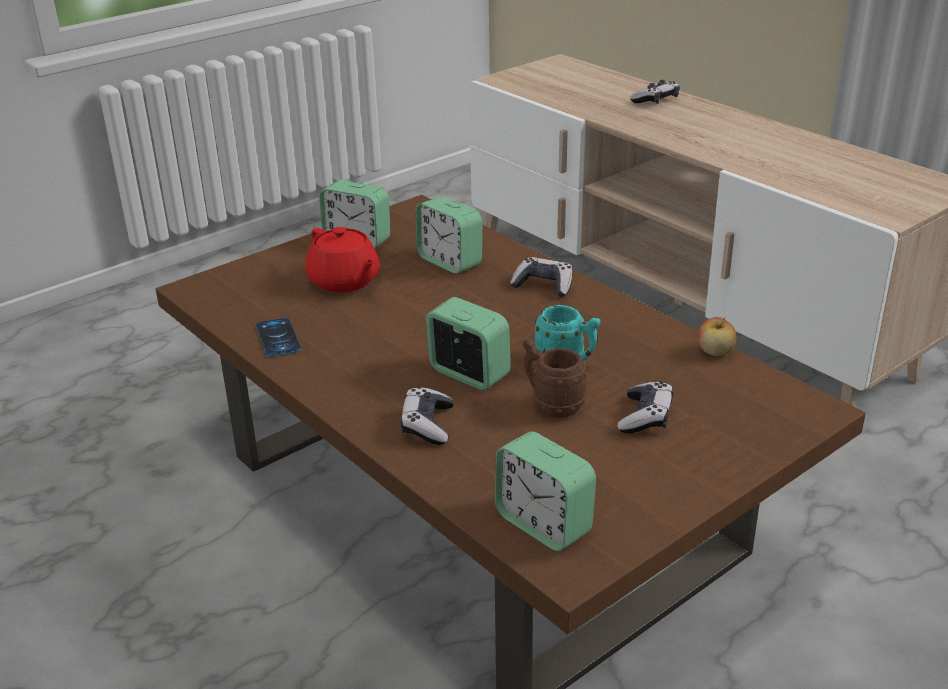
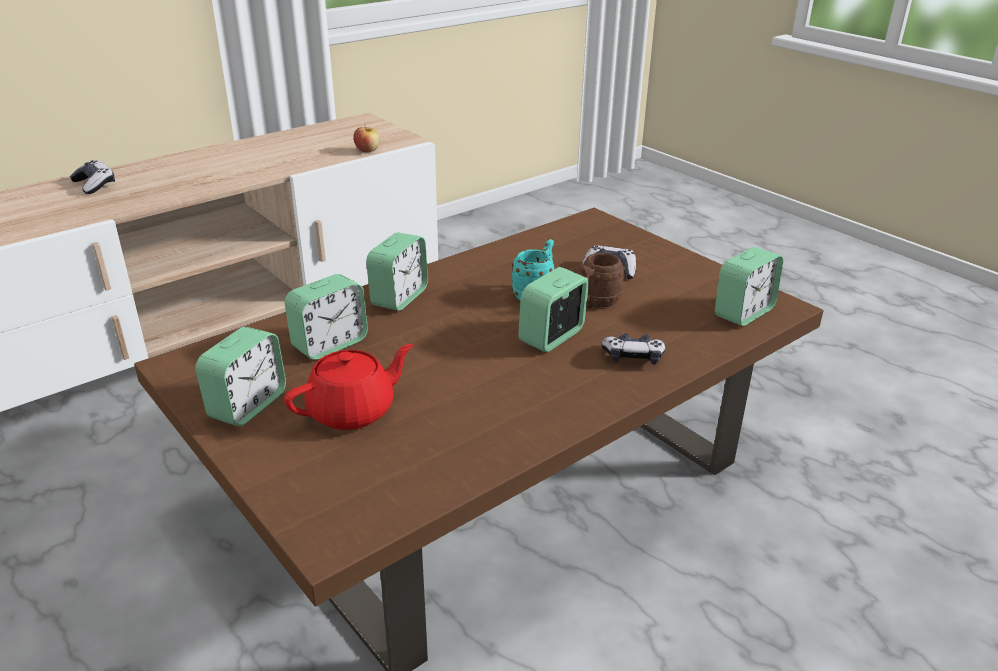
camera: 90 degrees left, 0 degrees up
(278, 338) = (476, 451): phone -> none
(543, 285) = (399, 297): game controller -> alarm clock
(715, 352) = (521, 240): apple -> apple (367, 150)

